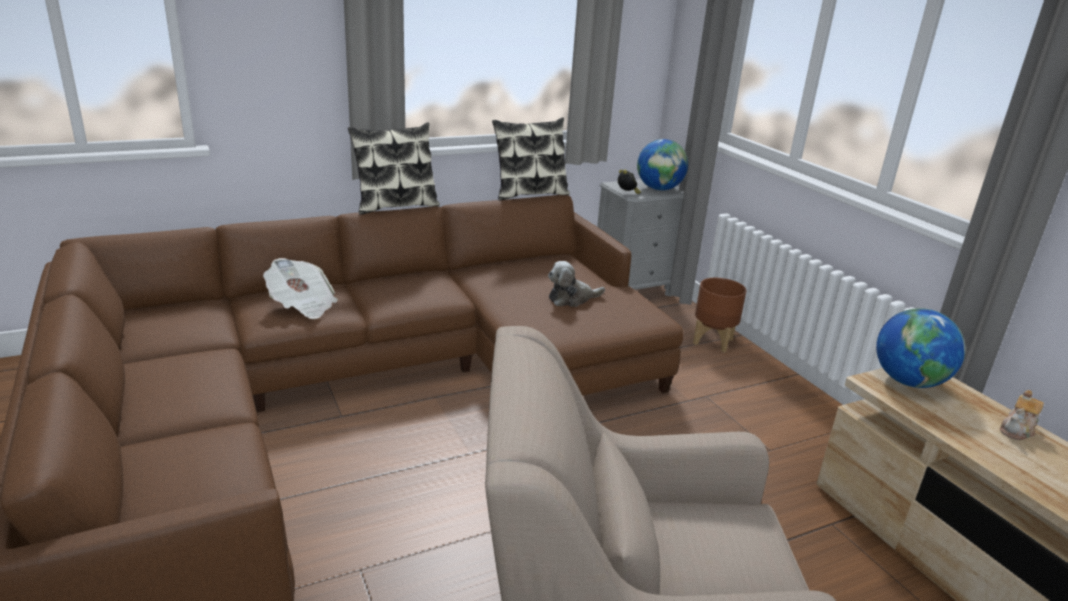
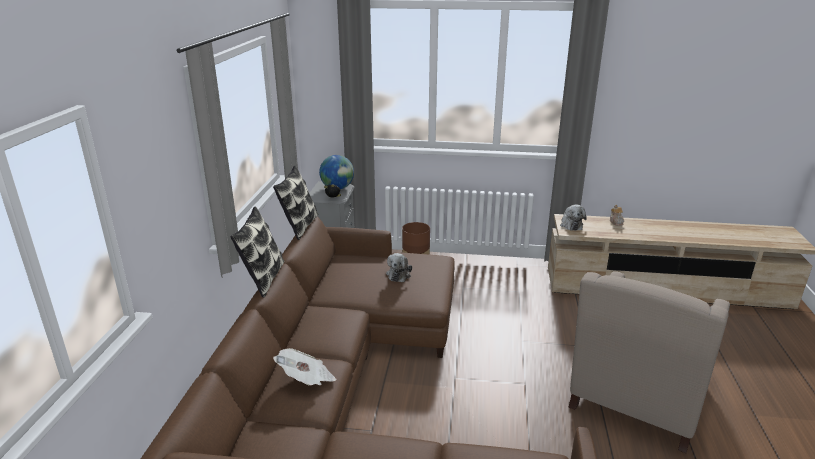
camera: 55 degrees left, 0 degrees up
(908, 381) = (571, 224): globe -> plush toy

